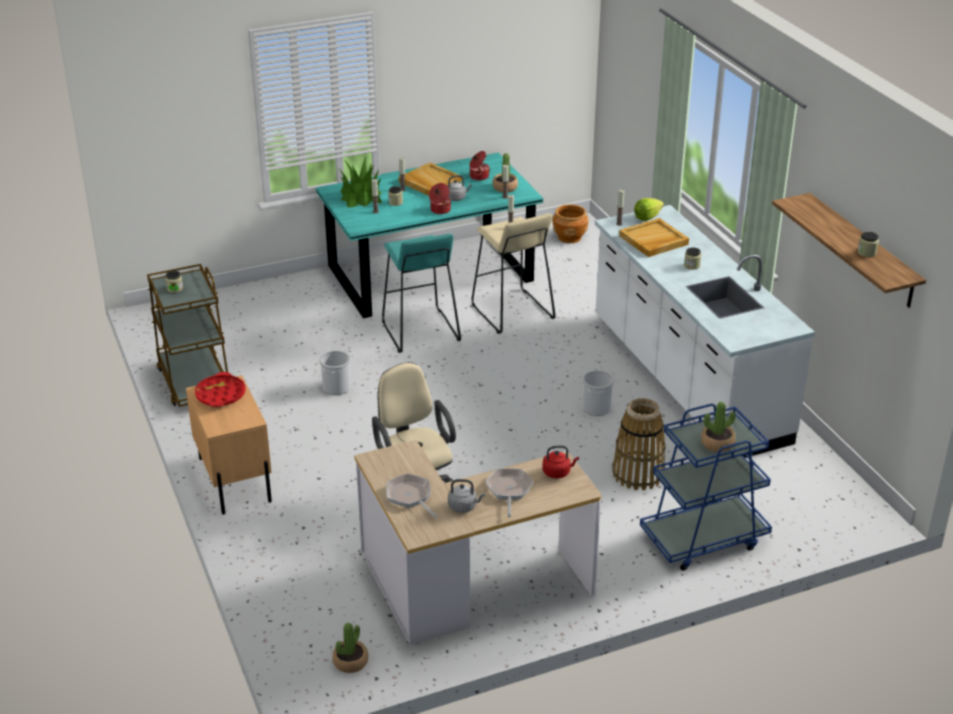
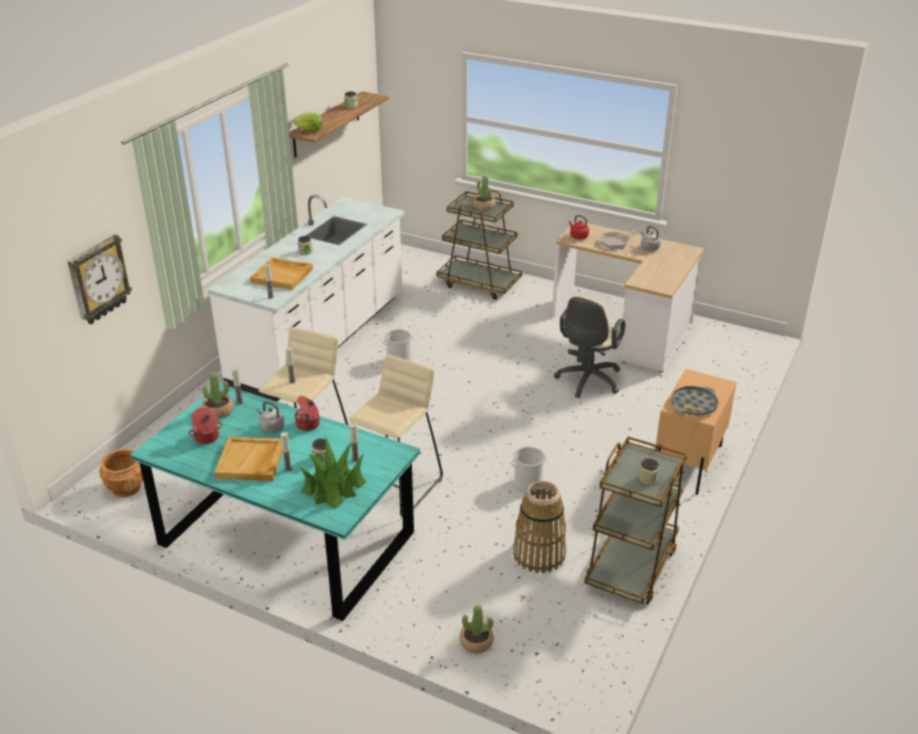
camera: 130 degrees left, 0 degrees up
(220, 395) = (694, 405): red tray -> grey tray
(350, 661) = (729, 337): potted plant -> potted plant (476, 642)
(410, 497) = (670, 264): frying pan -> none
(420, 331) = (396, 486): turquoise stool -> beige stool
(638, 474) = (450, 321): basket -> basket (538, 554)
(642, 102) = (98, 280): none -> wall clock
(647, 217) = (244, 290): lettuce -> lettuce (309, 130)
(703, 539) = (479, 283): blue cart -> brown cart

